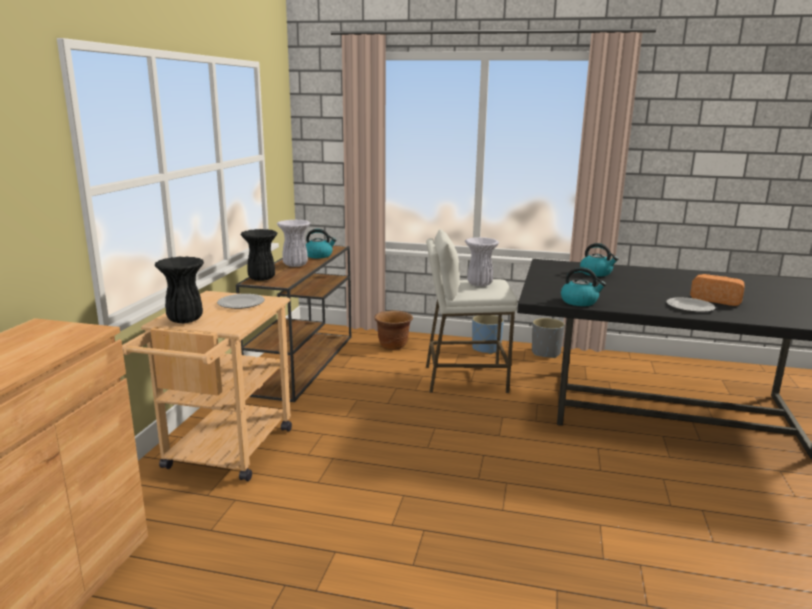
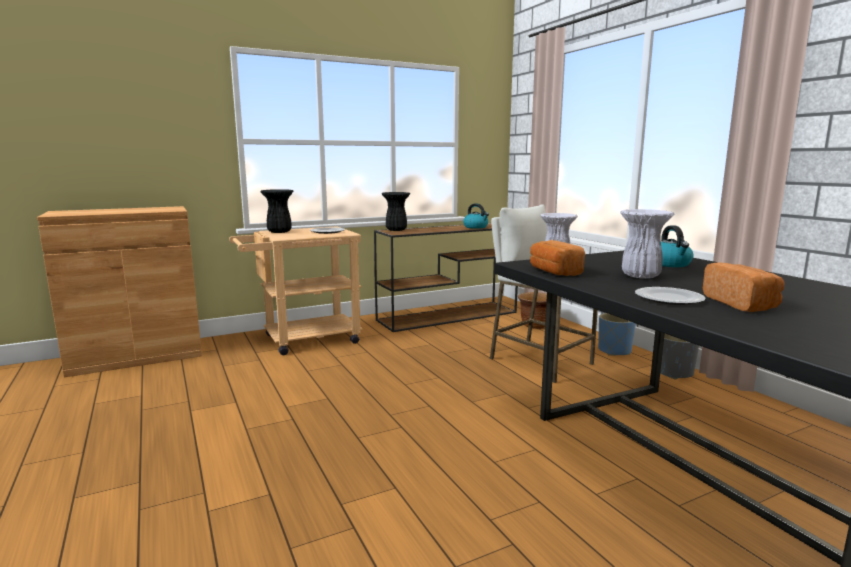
camera: 50 degrees right, 5 degrees down
(295, 265) = (441, 228): white vase -> white vase (639, 276)
(579, 301) = (553, 272): kettle -> bread

